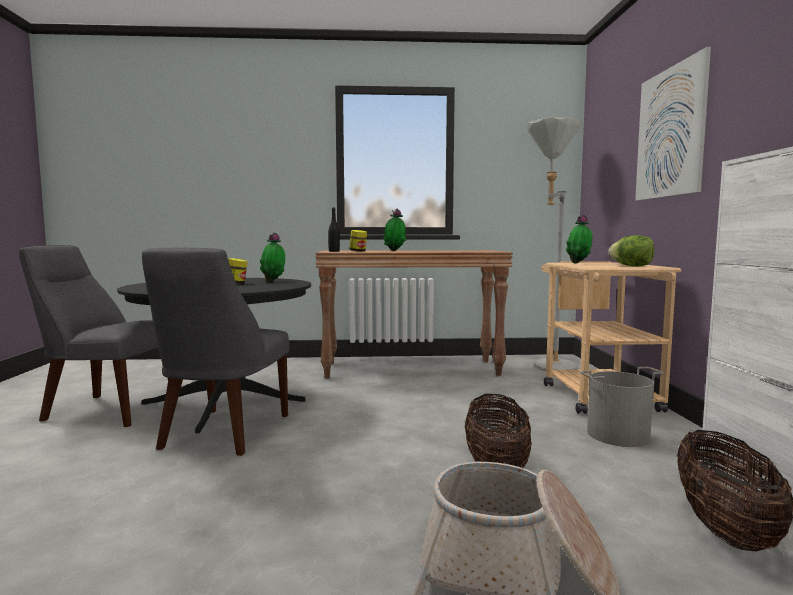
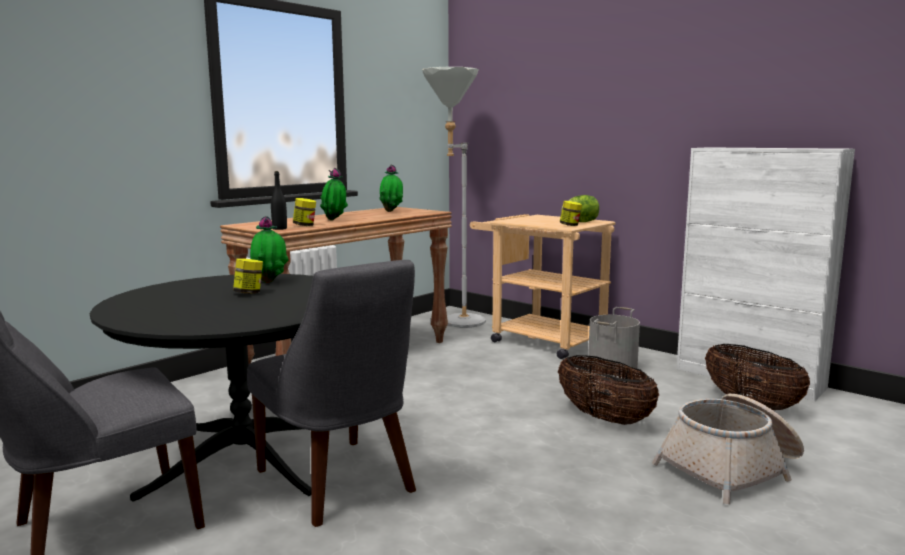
camera: 45 degrees left, 5 degrees up
(579, 263) = (523, 220): potted plant -> potted plant (392, 211)
(602, 266) = (570, 225): none -> jar
(670, 132) = (588, 102): picture -> none

